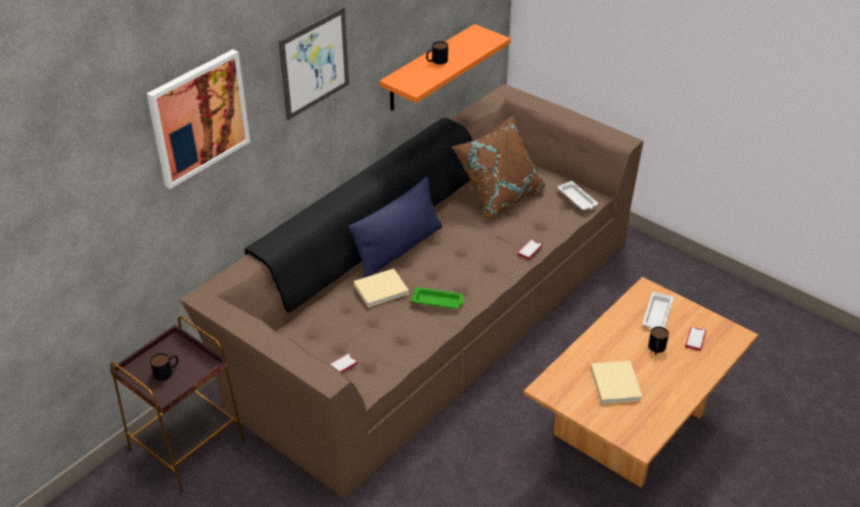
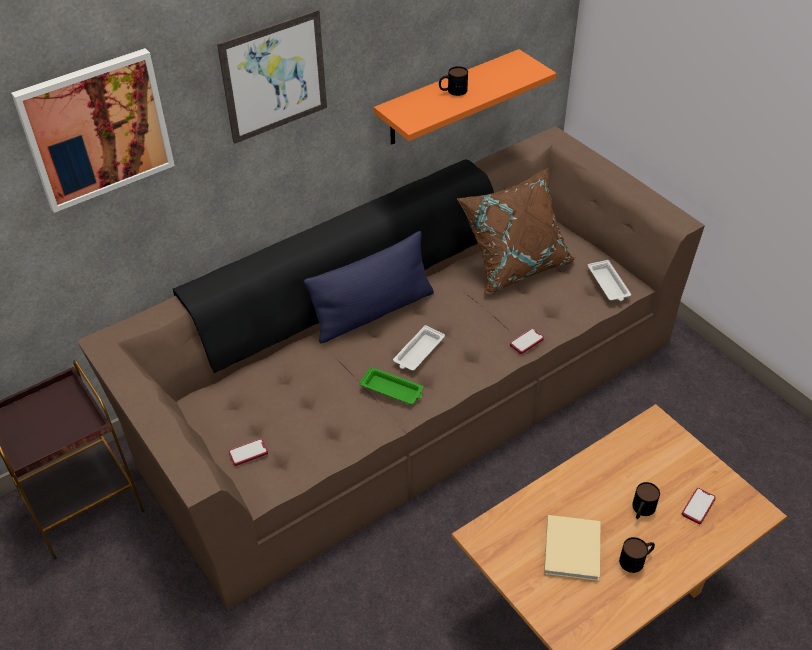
camera: 15 degrees right, 5 degrees up
(167, 371) = (42, 424): mug -> mug (636, 559)
(382, 289) = (334, 361): beige book -> none
(657, 314) = (658, 461): white tray -> white tray (418, 352)

